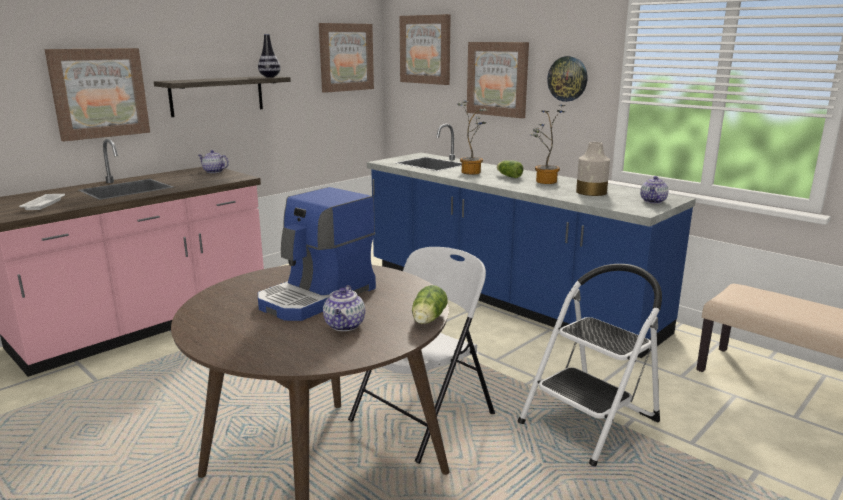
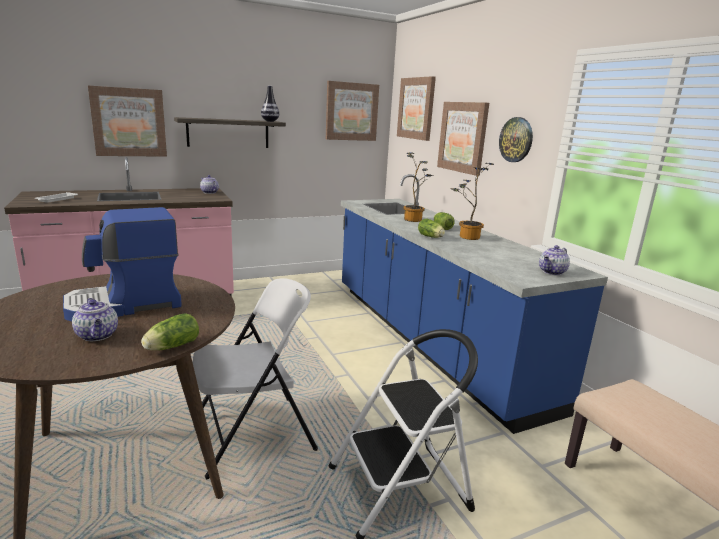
camera: 20 degrees right, 0 degrees up
(345, 326) = (98, 336): teapot -> teapot turned 60 degrees counterclockwise
(514, 186) = (431, 237): none -> lettuce
(591, 192) = (499, 253): beige vase -> none

